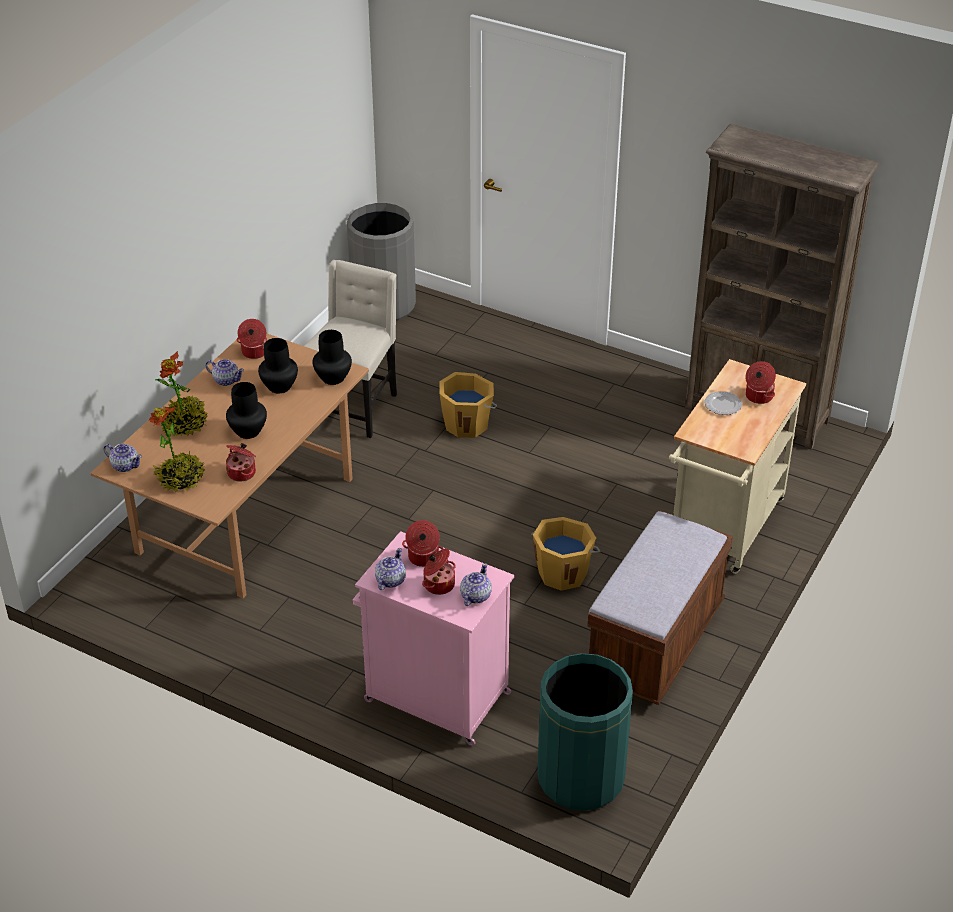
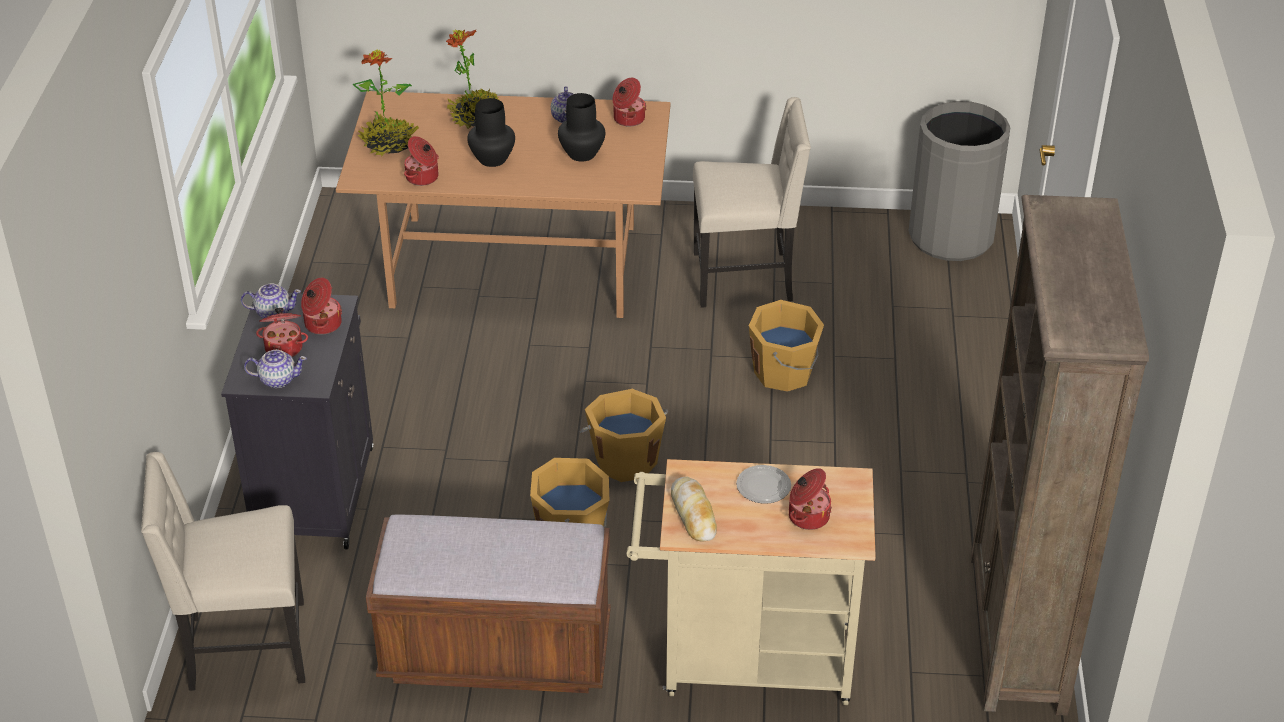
camera: 65 degrees right, 0 degrees up
(125, 465) = (389, 106): teapot -> none
(332, 377) = (623, 182): black vase -> none
(434, 696) = (315, 492): pink cabinet -> black cabinet
(505, 524) = (625, 459): none -> orange bucket
(580, 778) = (244, 648): green trash can -> beige chair
(732, 440) = (693, 514): none -> bread

